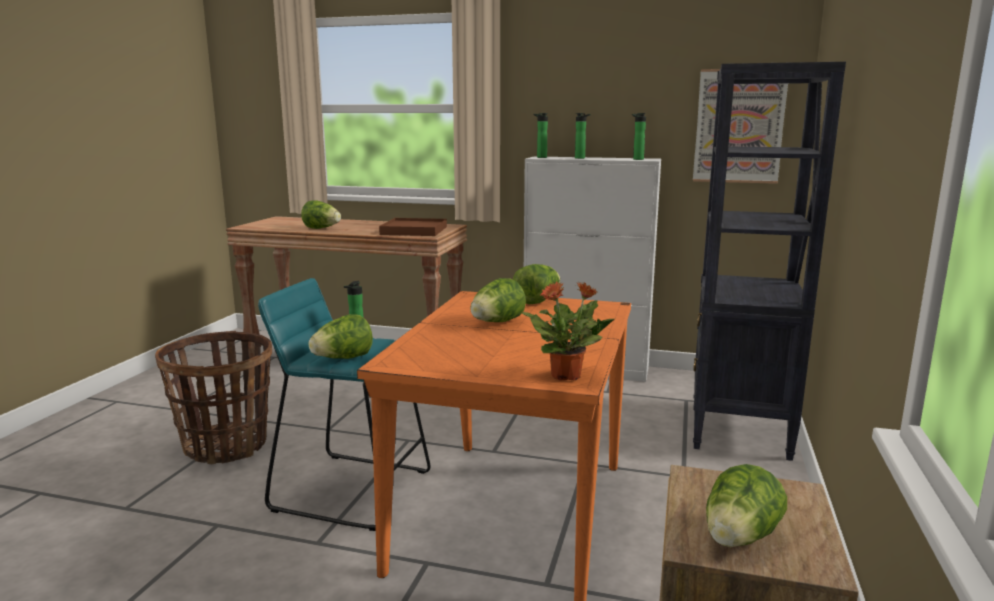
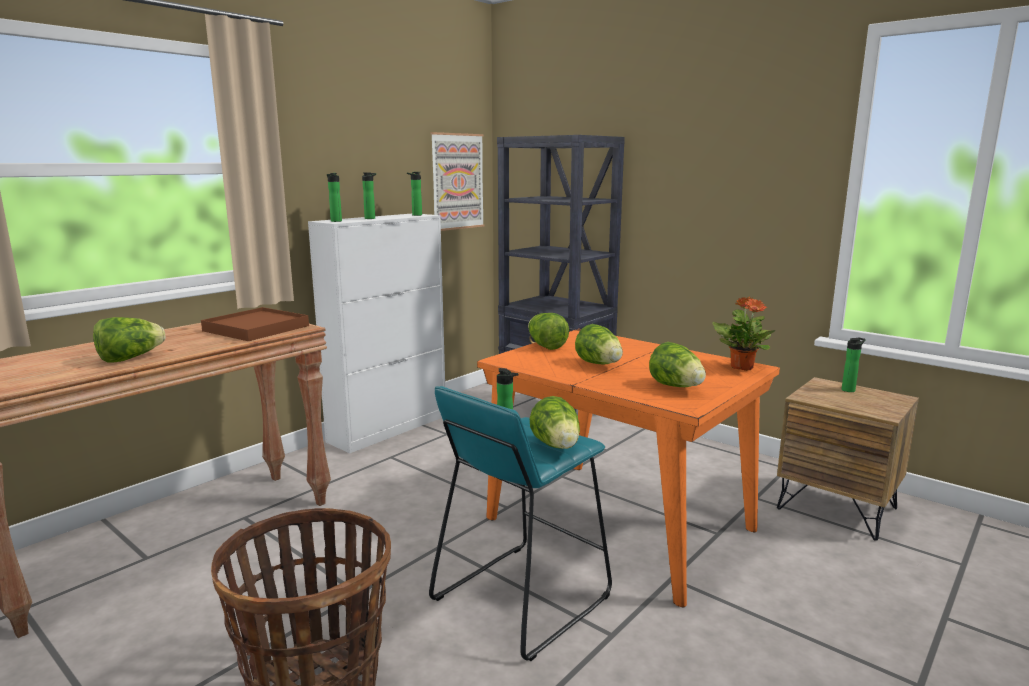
camera: 65 degrees left, 0 degrees up
(739, 539) = (875, 404): lettuce -> lettuce (676, 387)
(790, 515) = (849, 390): none -> bottle

